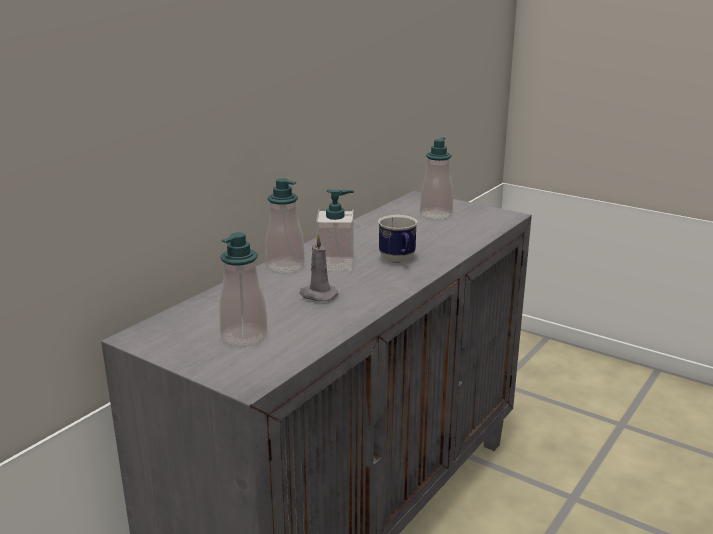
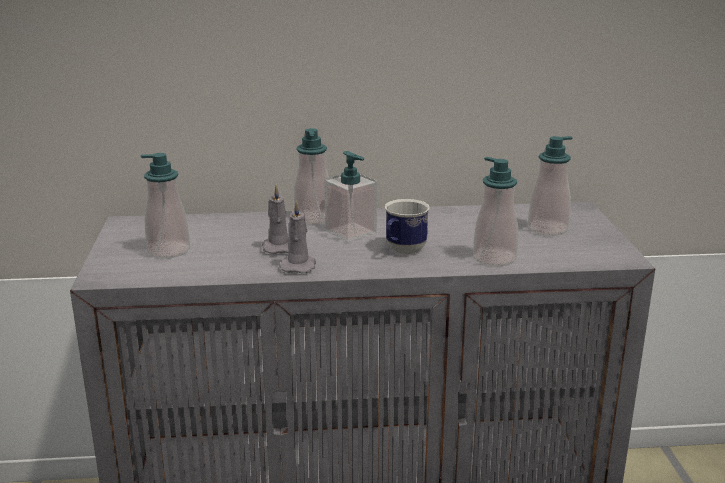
camera: 50 degrees right, 0 degrees up
(366, 299) = (298, 266): none -> grey candle
(455, 242) = (494, 258): none -> soap dispenser

